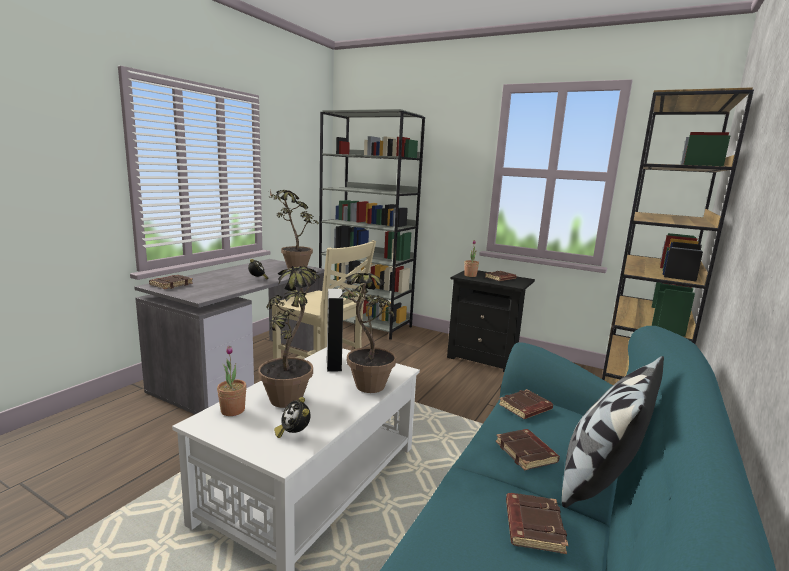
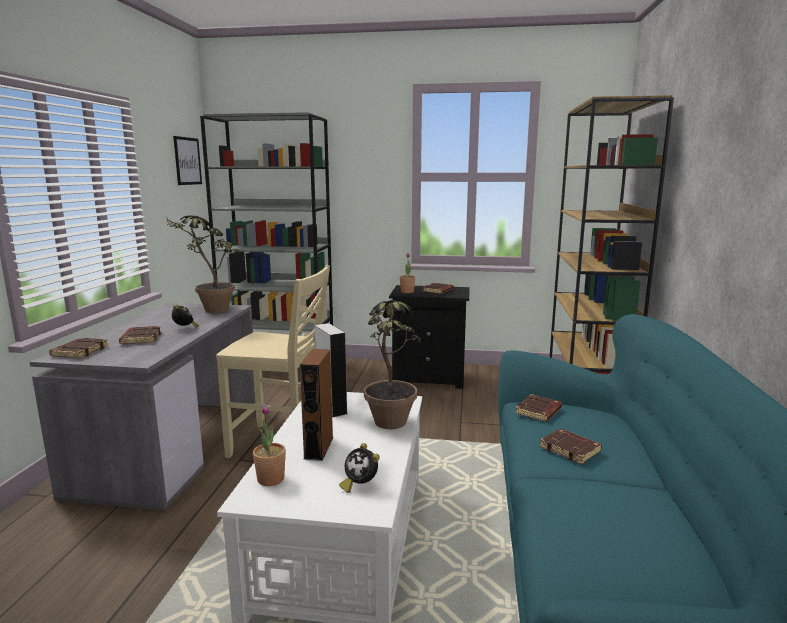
camera: 20 degrees left, 0 degrees up
(292, 394) = (318, 448): potted plant -> brown speaker
(311, 148) = (187, 161): none -> picture
(532, 526) = (621, 506): brown book -> brown book (140, 338)
(599, 479) = (638, 456): pillow -> none

